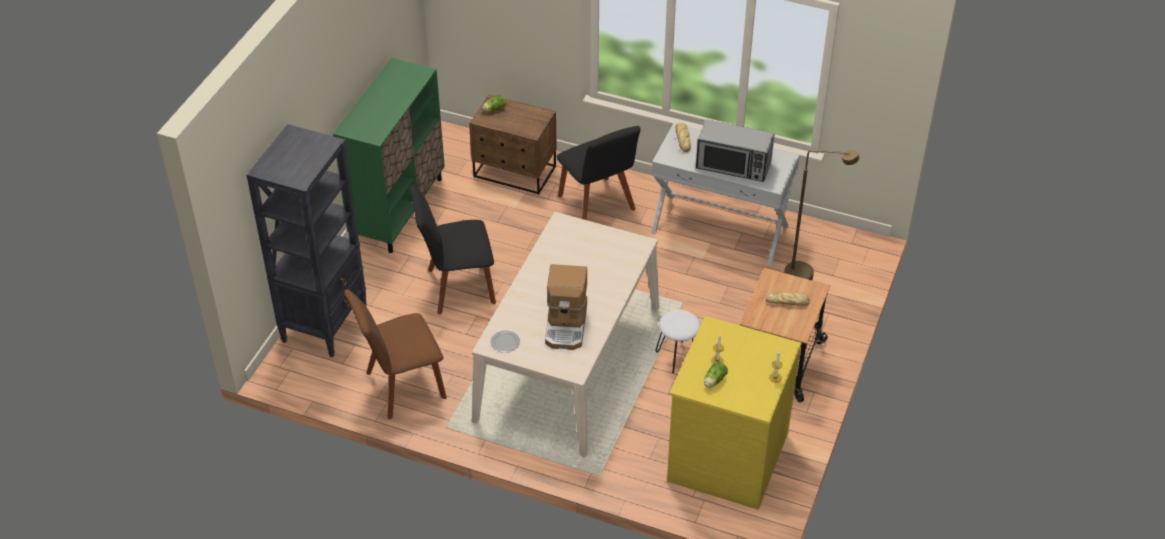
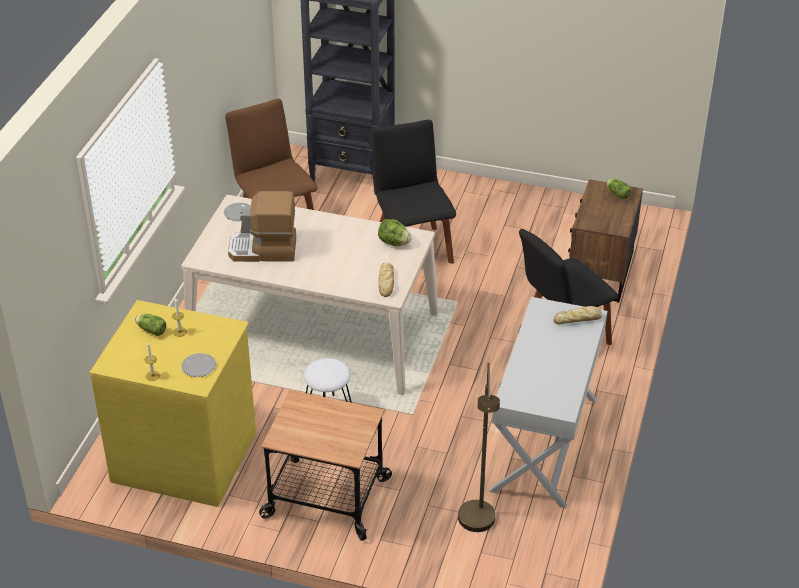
camera: 85 degrees right, 5 degrees down
(398, 209) = (520, 199): green cabinet -> none
(568, 238) = (394, 243): none -> lettuce
(733, 165) = (538, 362): microwave -> none
(763, 347) = (199, 366): none -> plate
(788, 301) = (327, 430): bread -> bread (386, 283)

